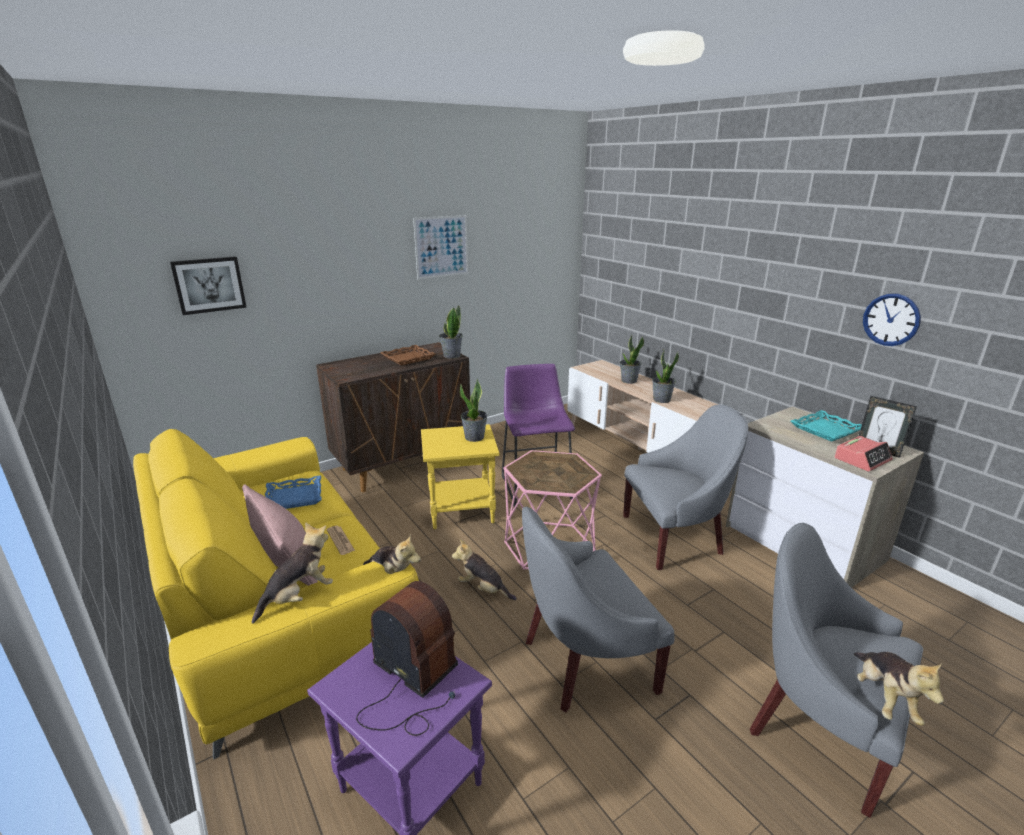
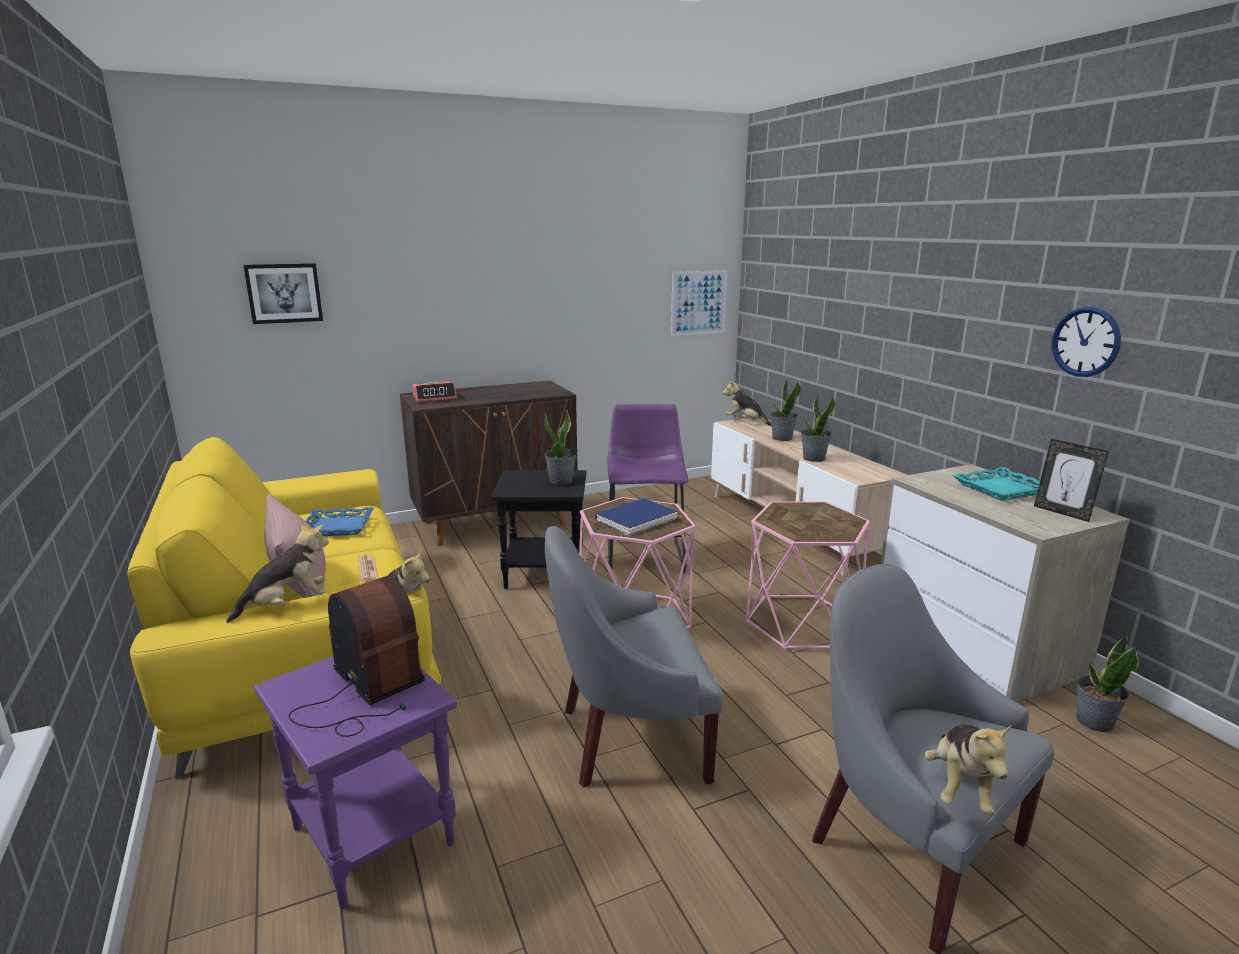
camera: 10 degrees right, 5 degrees down
(408, 358) = (505, 392): brown tray -> none
(441, 246) = (557, 266): picture -> picture (698, 302)
(451, 355) = (556, 392): potted plant -> potted plant (1094, 721)
(462, 510) = (545, 573): yellow side table -> black side table
(483, 589) = (537, 653): plush toy -> plush toy (746, 422)
(553, 473) = (636, 520): none -> blue book
(675, 537) = (800, 622): grey armchair -> pink side table
(862, 459) = (1033, 520): alarm clock -> alarm clock (435, 398)

